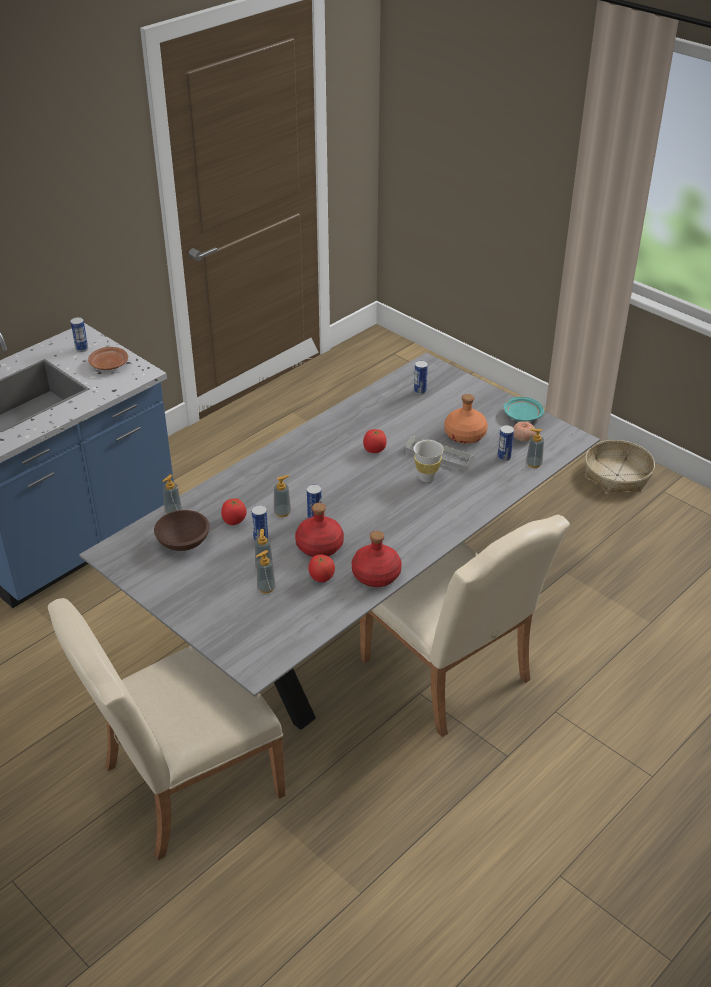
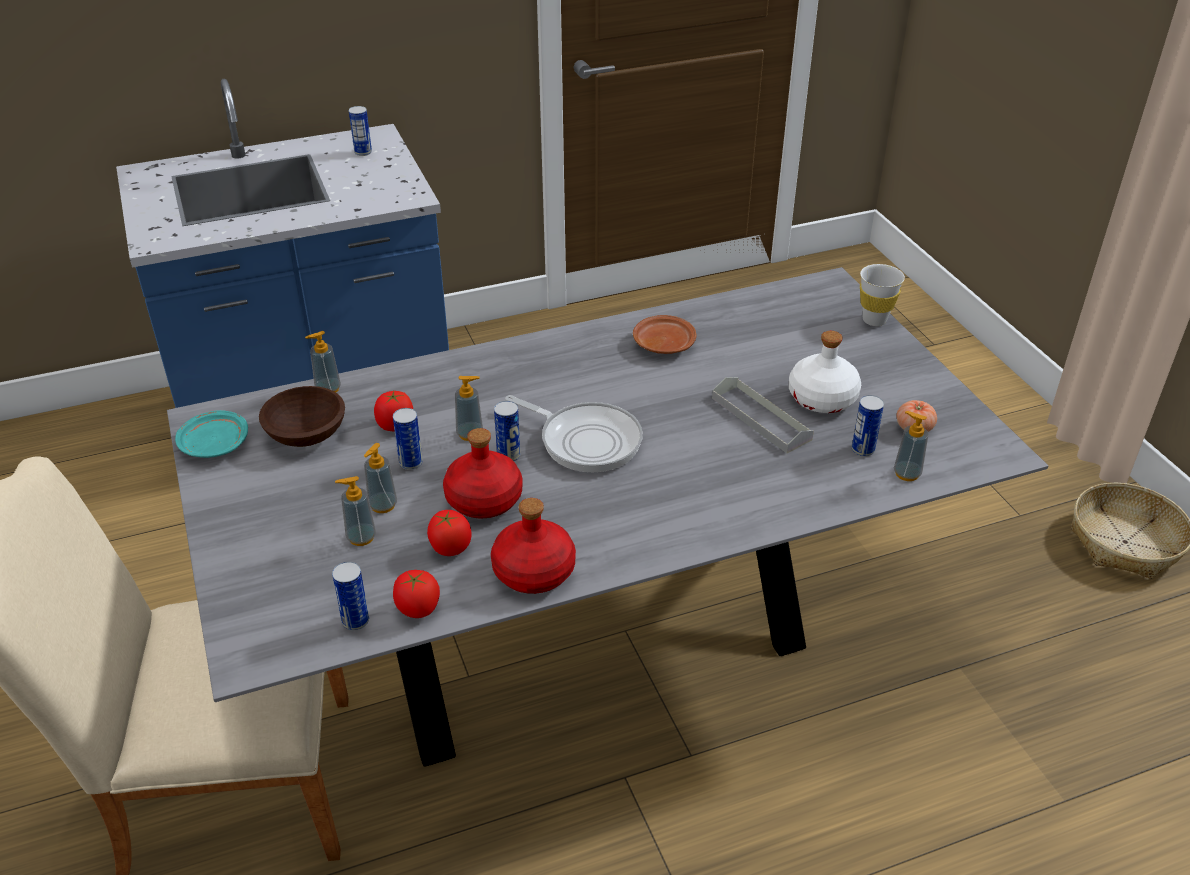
camera: 25 degrees right, 0 degrees up
(108, 364) = (378, 177): brown plate -> brown plate (663, 344)
(352, 496) = (585, 440): none -> frying pan
(374, 450) = (667, 383): tomato -> tomato (418, 609)
(420, 391) = (794, 318): can -> can (355, 621)
(427, 477) = (718, 445): white cup -> white cup (874, 320)
(452, 676) = (688, 769): beige chair -> none
(464, 435) = (821, 398): orange bottle -> white bottle
(522, 415) = (935, 393): turquoise plate -> turquoise plate (214, 444)

